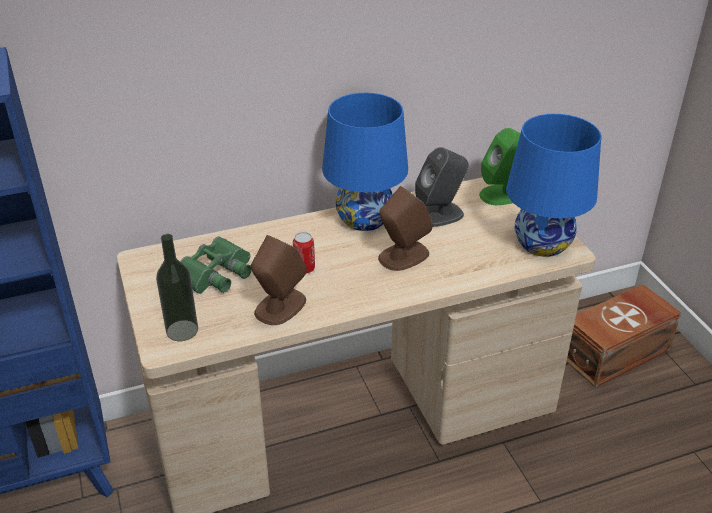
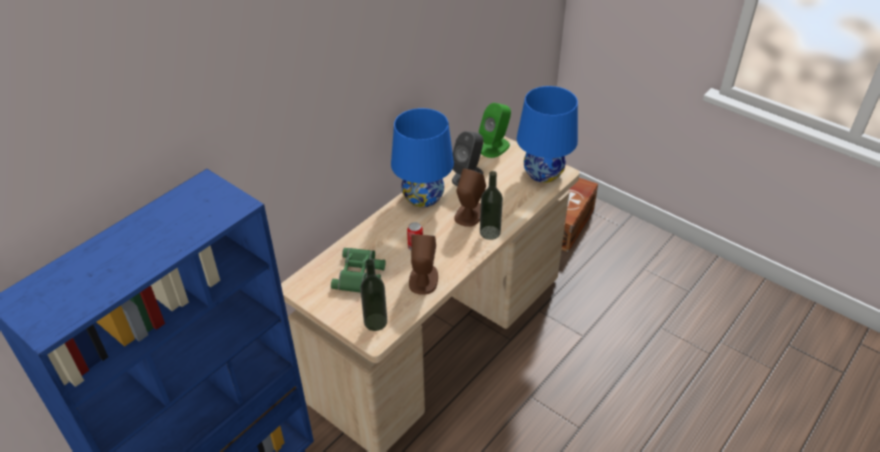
camera: 30 degrees left, 5 degrees up
(409, 286) = (490, 232): none -> bottle

